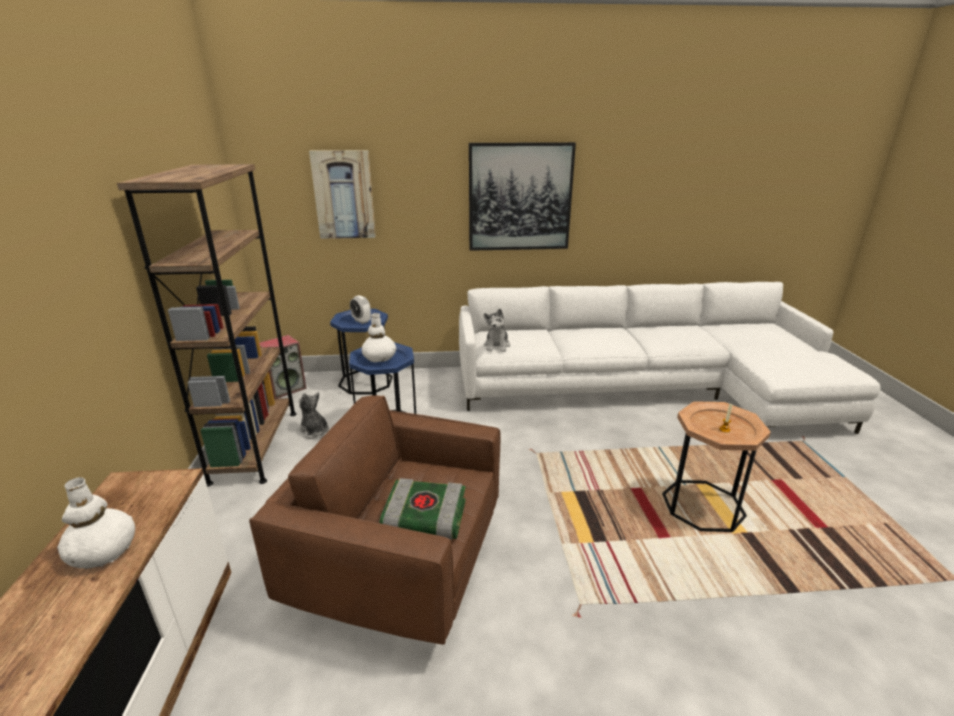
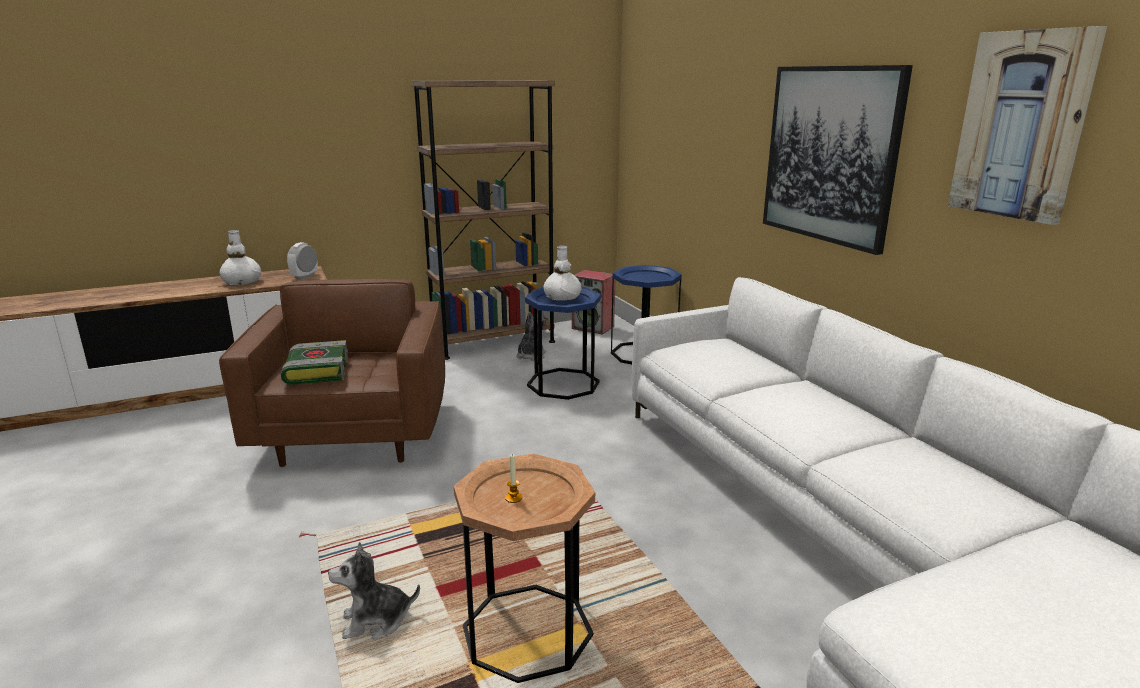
camera: 70 degrees right, 5 degrees down
(344, 195) = (678, 129): picture -> picture (1022, 125)
(361, 321) = (647, 278): alarm clock -> alarm clock (304, 276)
(497, 346) = (685, 349): plush toy -> plush toy (375, 621)

